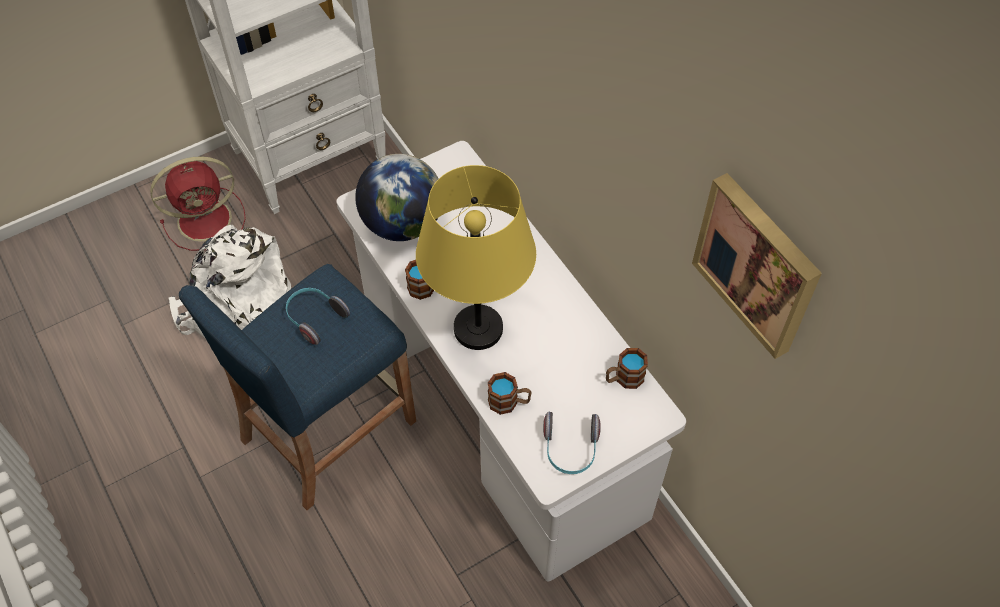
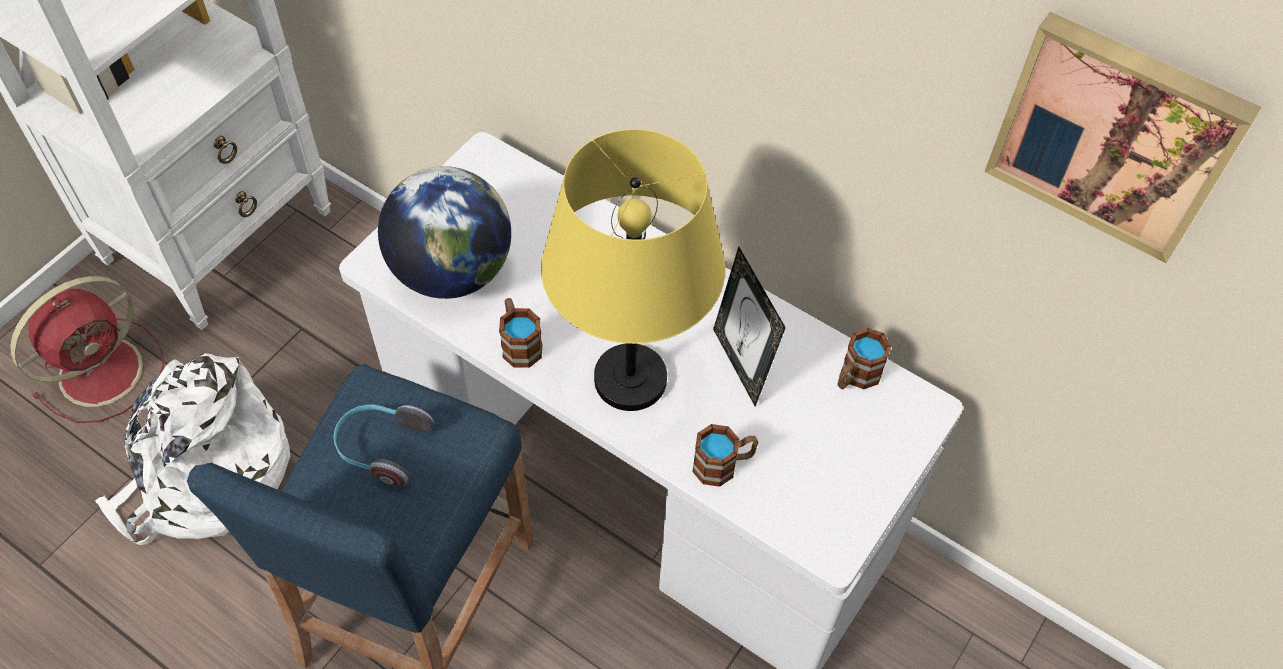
camera: 25 degrees left, 0 degrees up
(553, 344) = (741, 364): none -> picture frame
(570, 449) = (837, 498): headphones -> none

